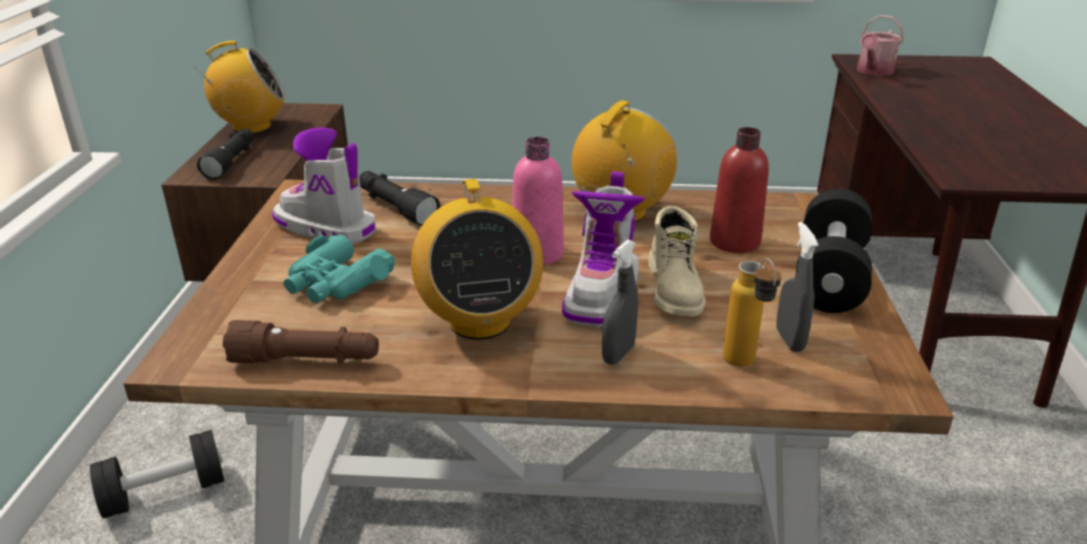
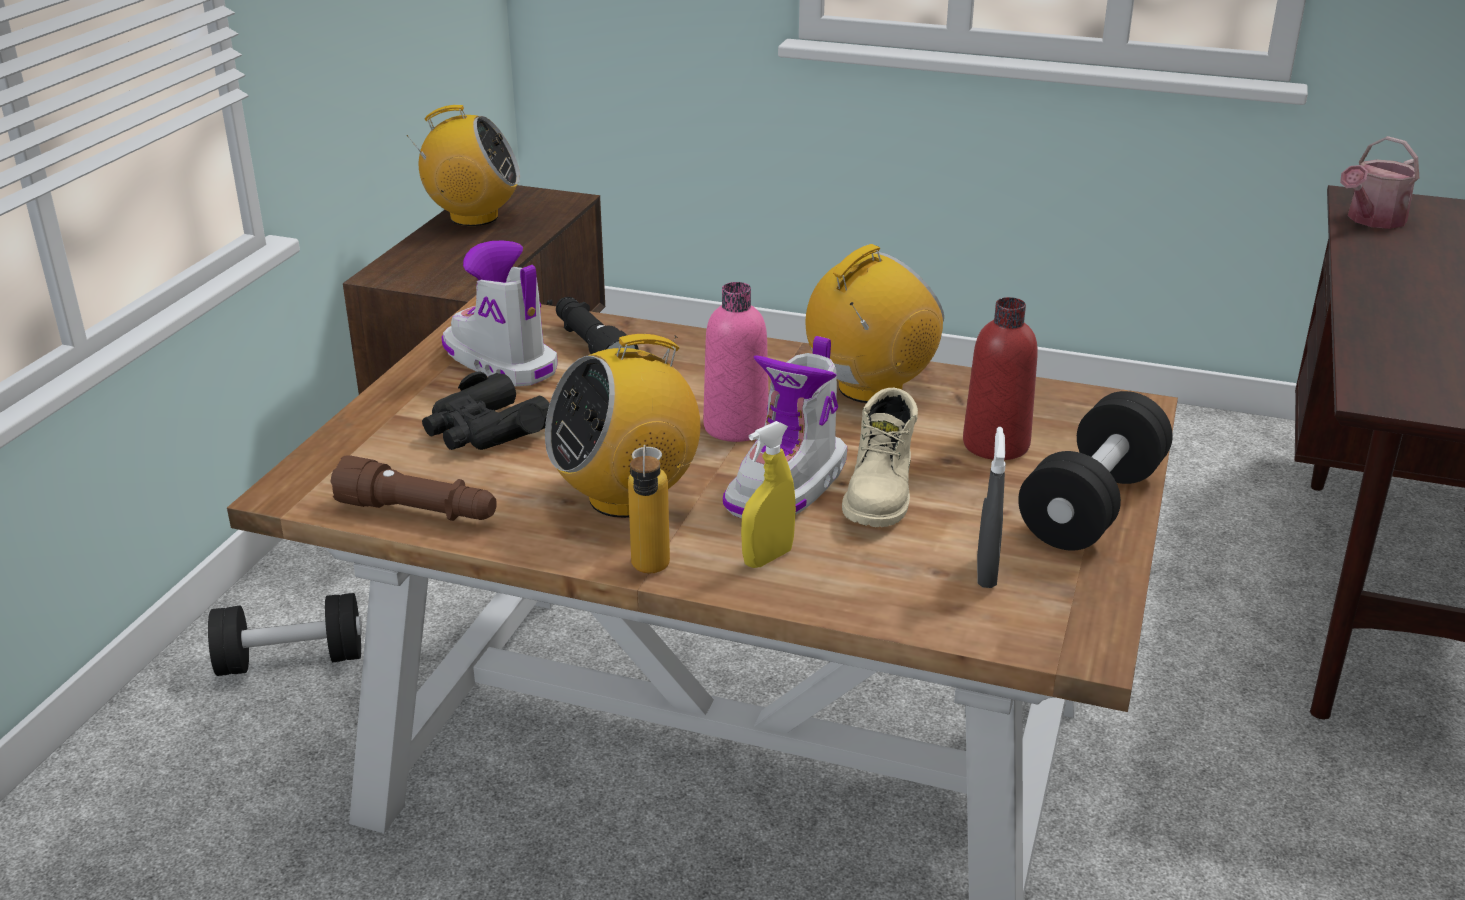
camera: 15 degrees right, 0 degrees up
(232, 162) = (433, 262): black flashlight -> none
(336, 283) = (485, 430): turquoise binoculars -> black binoculars
(479, 321) = (626, 497): radio -> radio turned 60 degrees clockwise
(618, 354) = (767, 558): grey spray bottle -> yellow spray bottle
(744, 366) = (910, 594): bottle -> bottle (650, 573)

